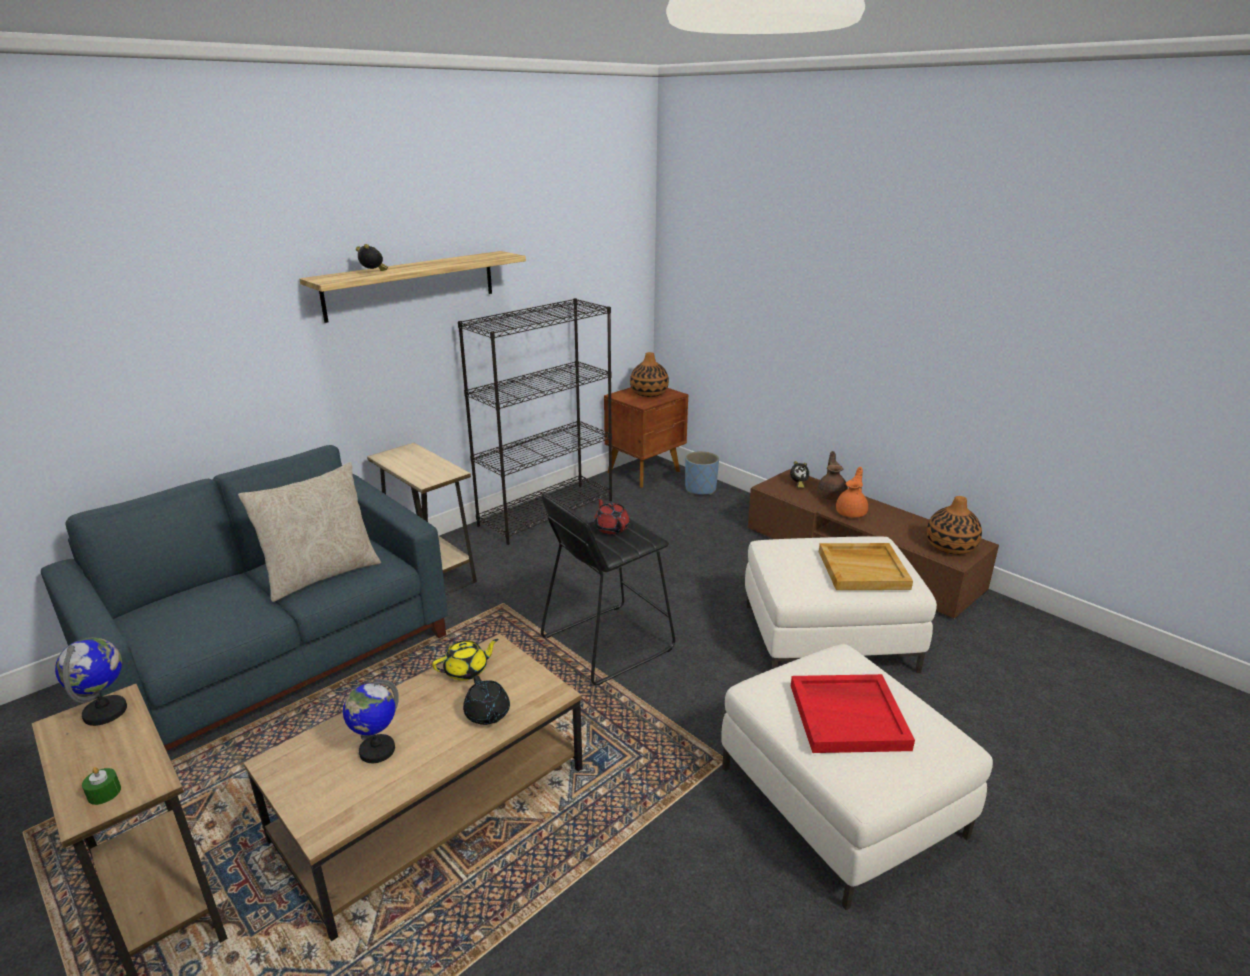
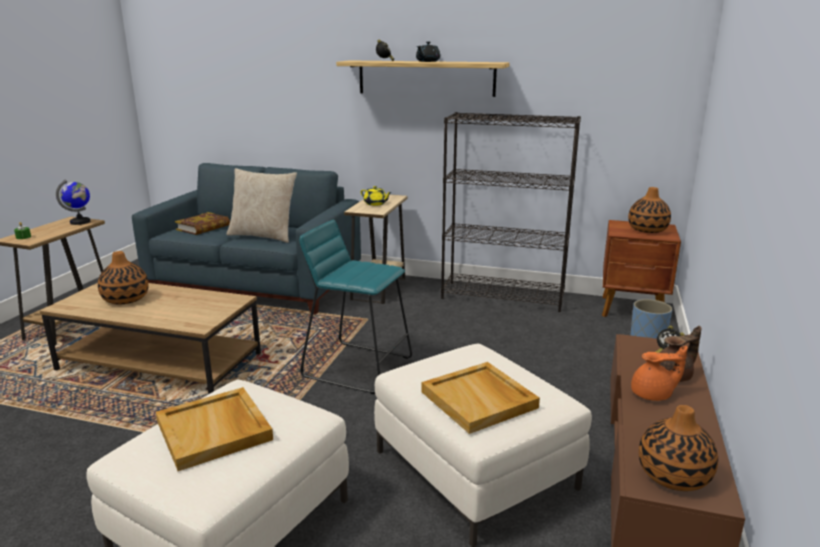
camera: 60 degrees right, 5 degrees down
(195, 615) = (203, 227): none -> book
(376, 750) = (125, 299): globe -> vase
(467, 670) = (210, 298): yellow teapot -> yellow teapot (375, 204)
(487, 714) = (169, 315): black teapot -> black teapot (427, 61)
(607, 643) = (358, 367): black stool -> turquoise stool
(611, 528) = (370, 269): red teapot -> none
(849, 716) = (215, 431): red tray -> beige tray

